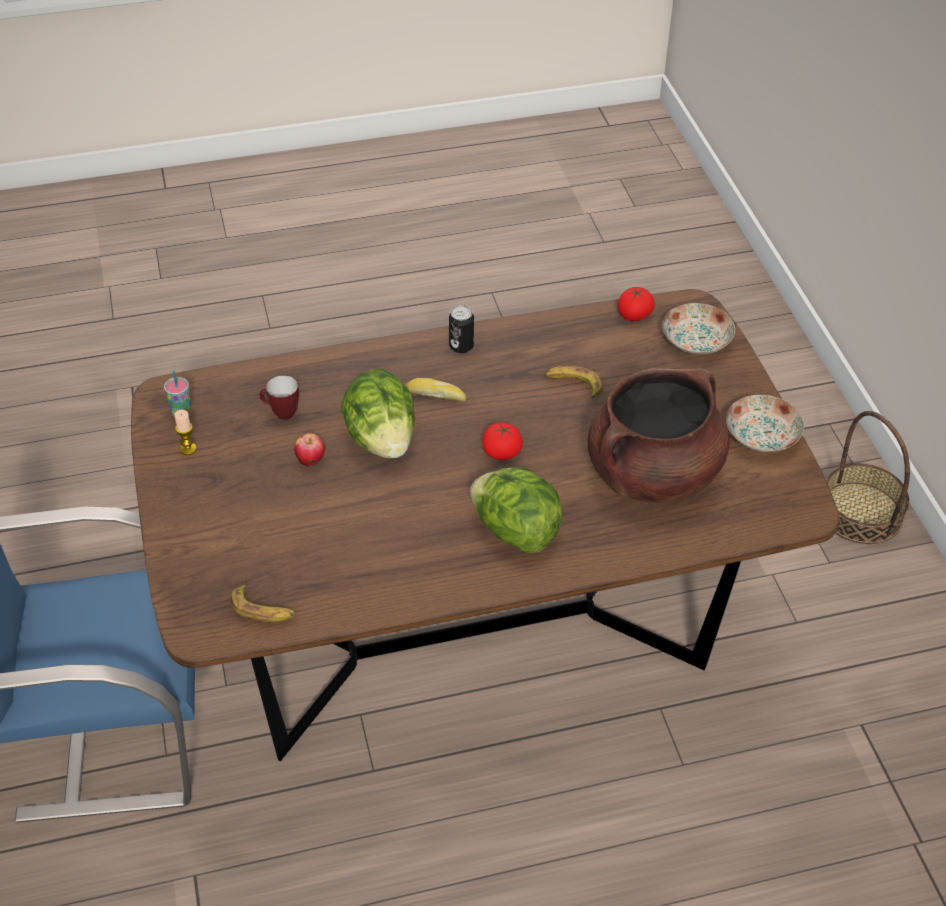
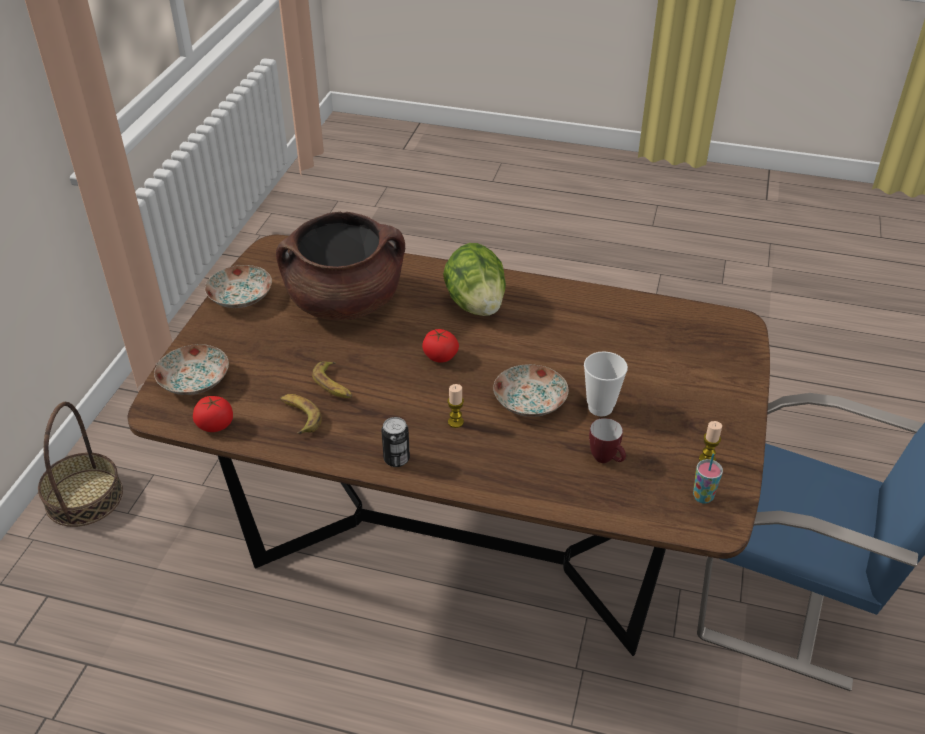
camera: 150 degrees left, 5 degrees down
(263, 610) = (686, 321): banana -> banana (299, 416)
(311, 461) = (600, 407): apple -> cup
(382, 439) = (529, 402): lettuce -> plate
(436, 395) = (455, 422): bread -> candle

